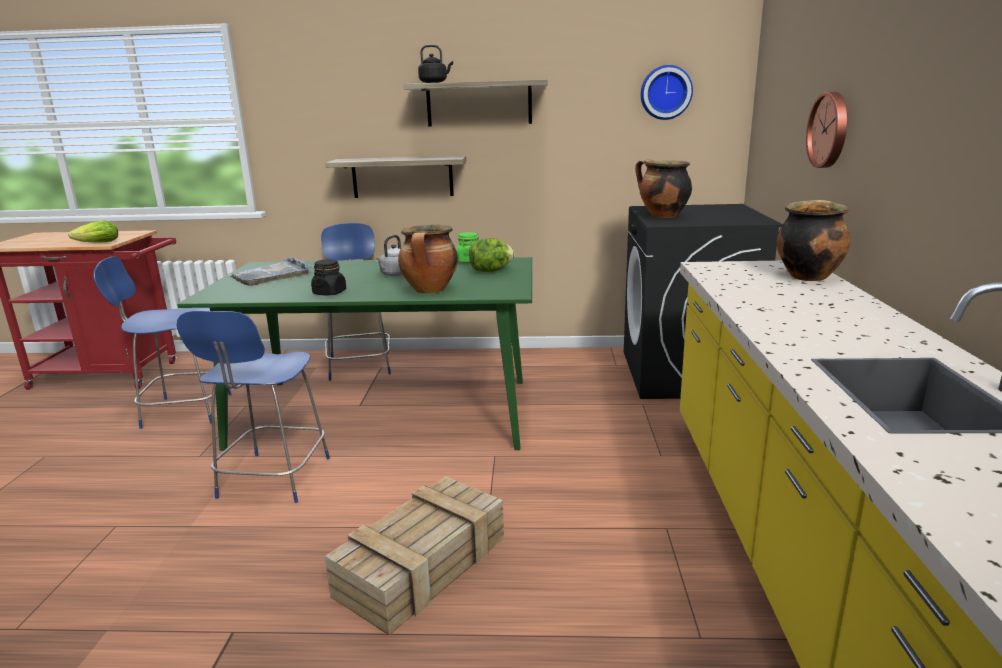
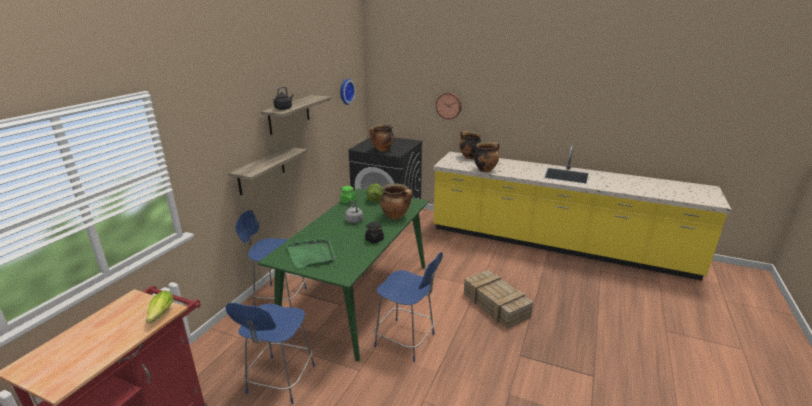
camera: 70 degrees left, 5 degrees up
(272, 275) = (311, 254): grey tray -> green tray
(743, 297) = (485, 170): none -> cooking pot

